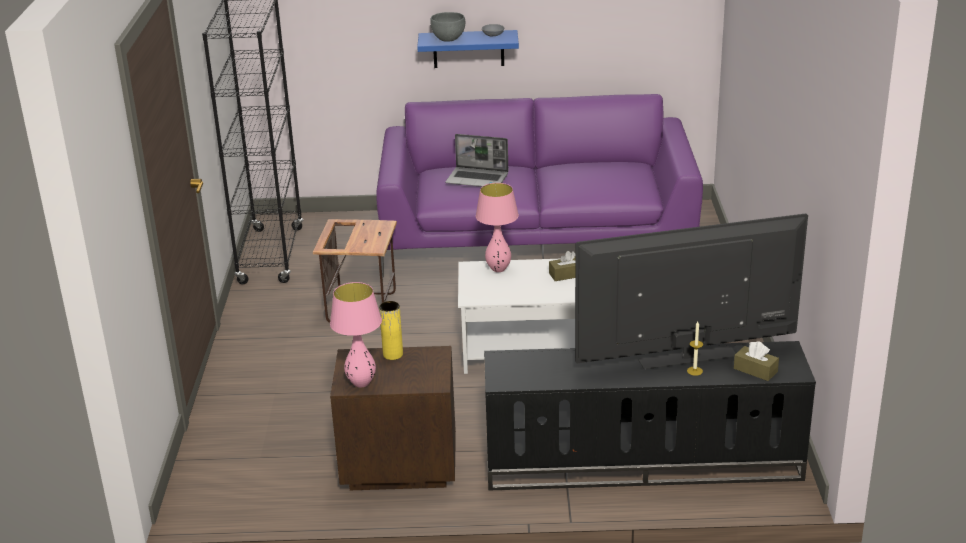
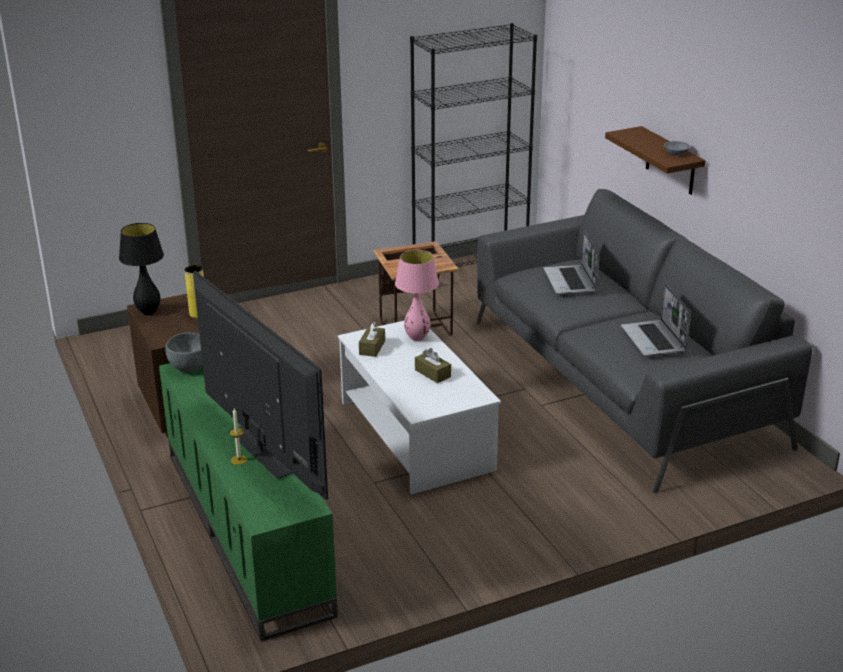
camera: 65 degrees right, 0 degrees up
(361, 383) = (148, 312): pink table lamp -> black table lamp
(448, 39) = (638, 139): grey bowl -> grey bowl (189, 367)
(468, 49) = (670, 161): blue shelf -> brown shelf
(537, 238) = (622, 381): purple sofa -> grey sofa
(604, 172) = (654, 340): none -> laptop
(640, 464) = (244, 530): black tv stand -> green tv stand
(755, 370) = (256, 494): brown tissue box -> brown tissue box (372, 347)

